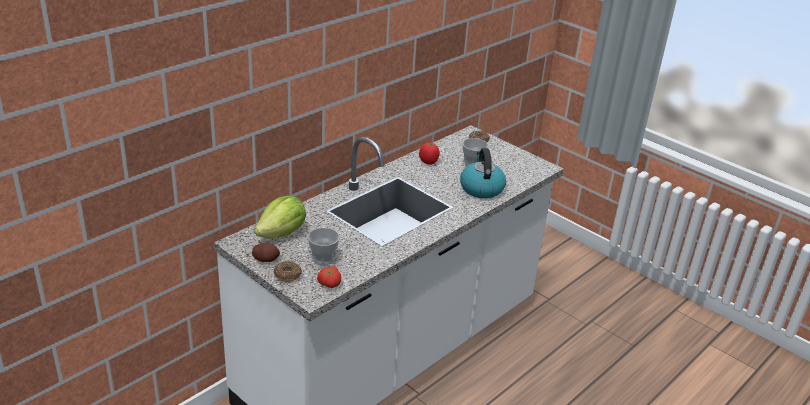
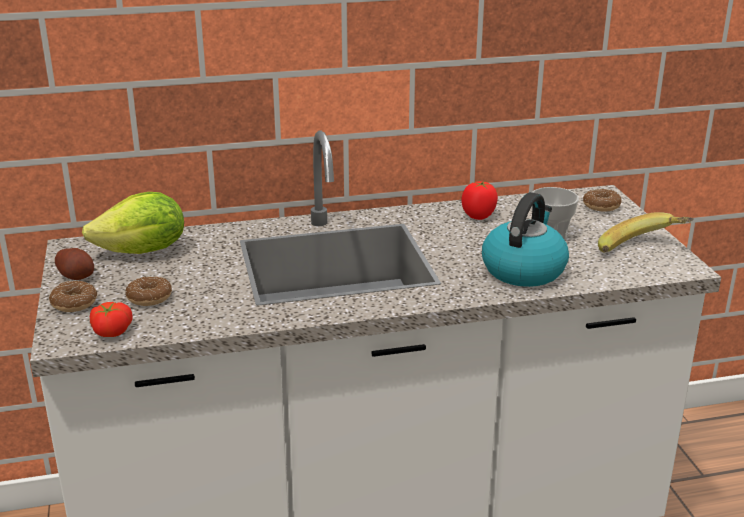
camera: 35 degrees right, 5 degrees down
(323, 259) = (149, 297): cup -> donut
(521, 163) = (642, 251): none -> banana

